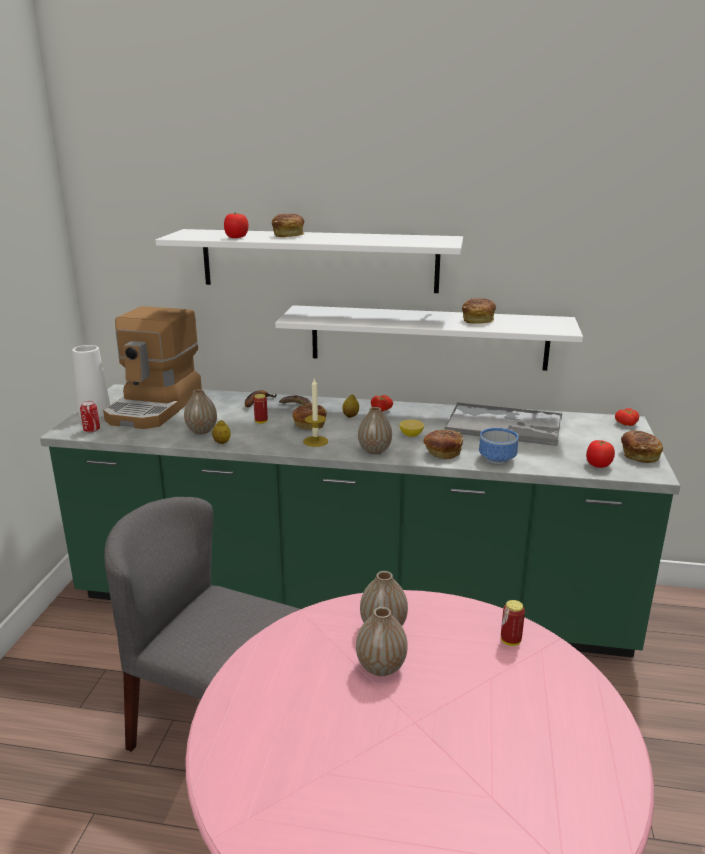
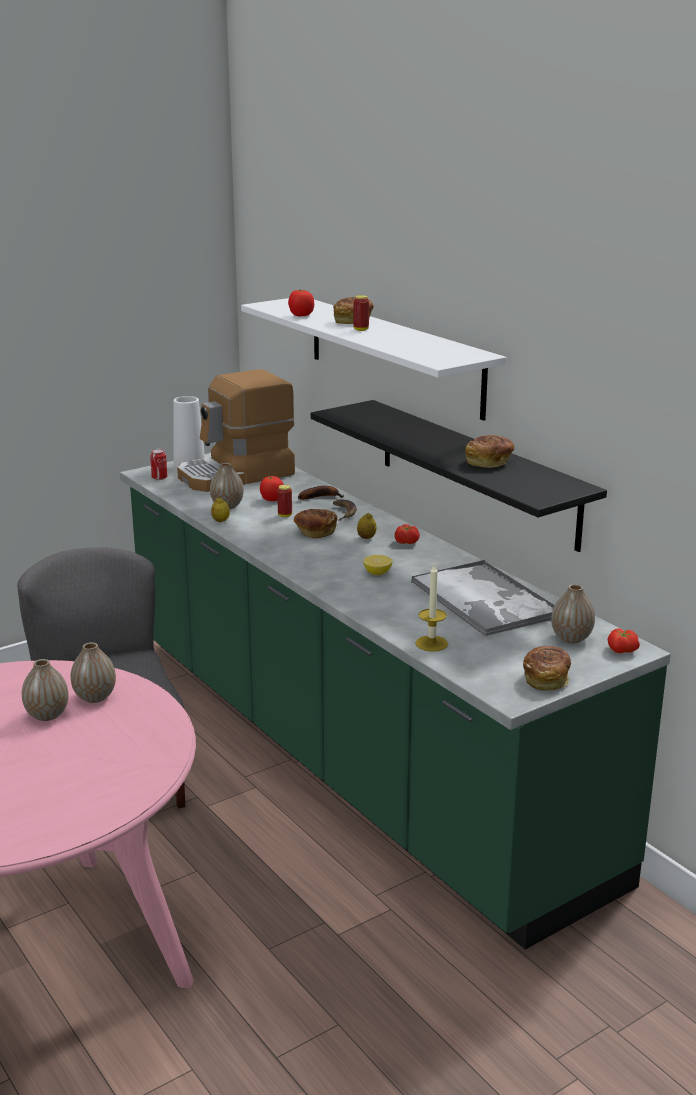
camera: 45 degrees right, 0 degrees up
(315, 441) = (288, 547): candle -> candle (431, 643)
(374, 450) = (315, 573): vase -> vase (571, 638)
(428, 337) = (476, 472): white shelf -> black shelf
(442, 452) = (366, 597): bread -> none
(498, 458) = (400, 622): bowl -> none
(510, 641) = (148, 749): can -> can (361, 330)
(598, 465) = (477, 668): tomato -> tomato (272, 500)

